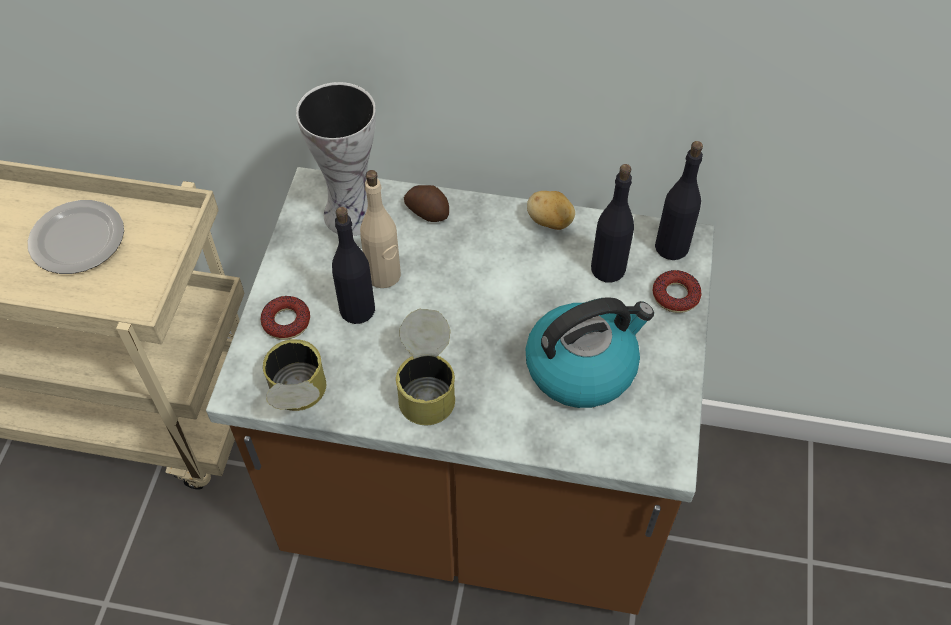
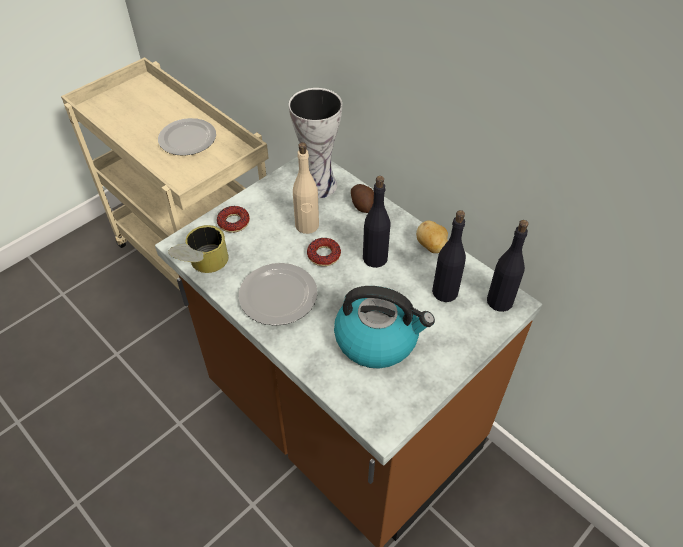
camera: 35 degrees right, 5 degrees down
(357, 309) = (276, 236): black bottle -> black bottle (375, 258)
(427, 384) = (278, 297): can -> plate
(675, 295) = (476, 331): donut -> donut (324, 255)

